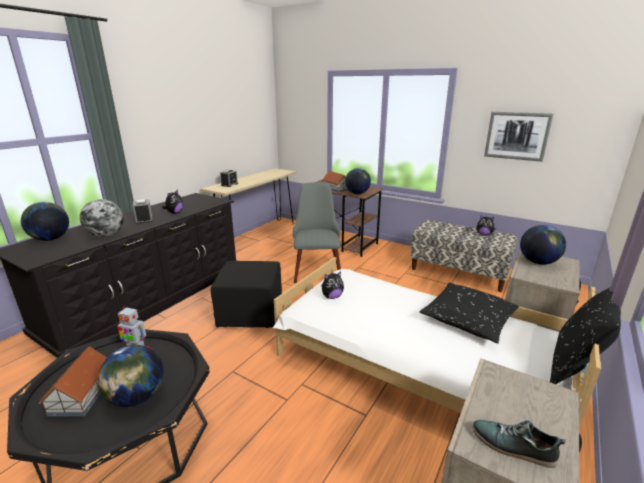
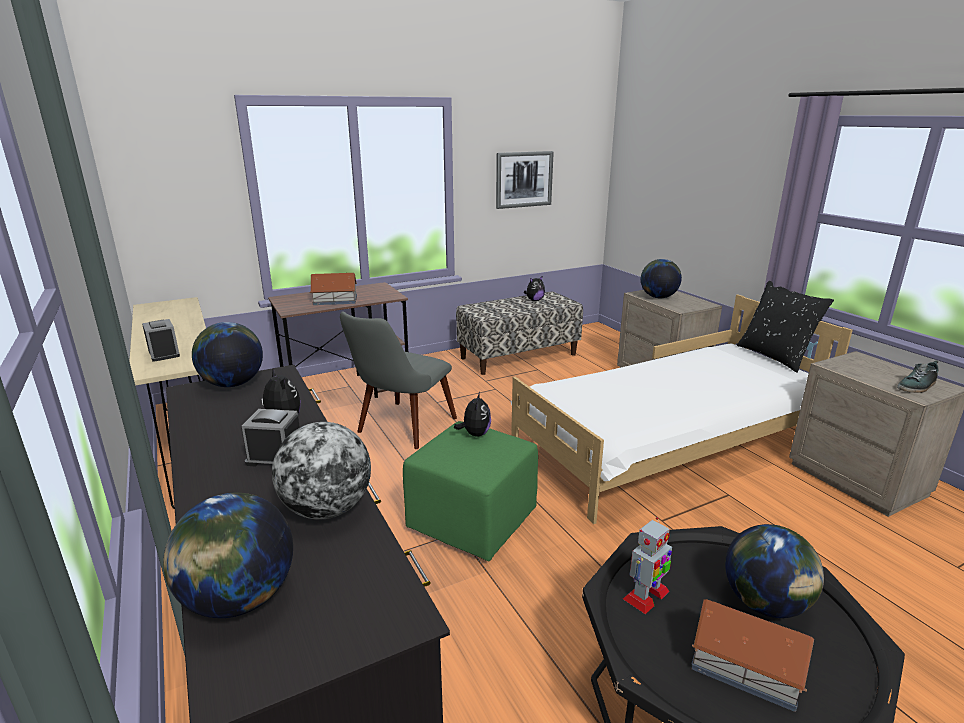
camera: 60 degrees left, 0 degrees up
(252, 314) = (472, 520): black ottoman -> green ottoman
(317, 268) = (400, 430): grey chair -> grey chair turned 90 degrees counterclockwise
(332, 297) = (602, 410): plush toy -> plush toy (475, 434)
(357, 193) = (382, 296): globe -> globe (232, 384)
(468, 319) = (691, 364): black pillow -> none

